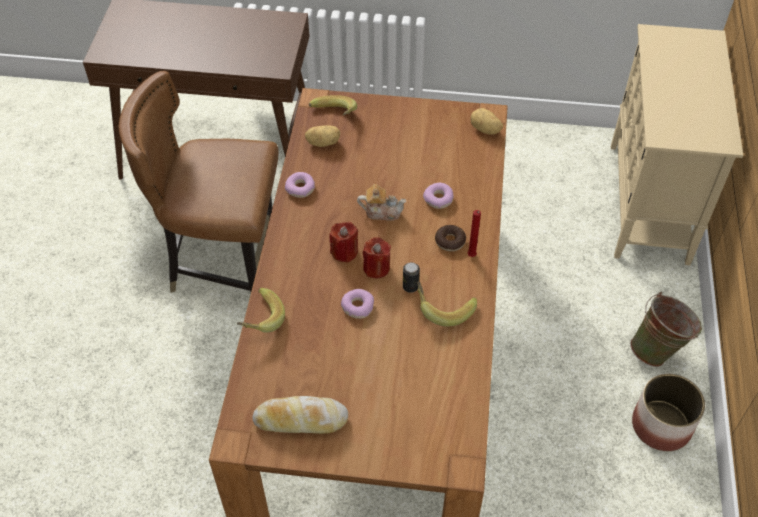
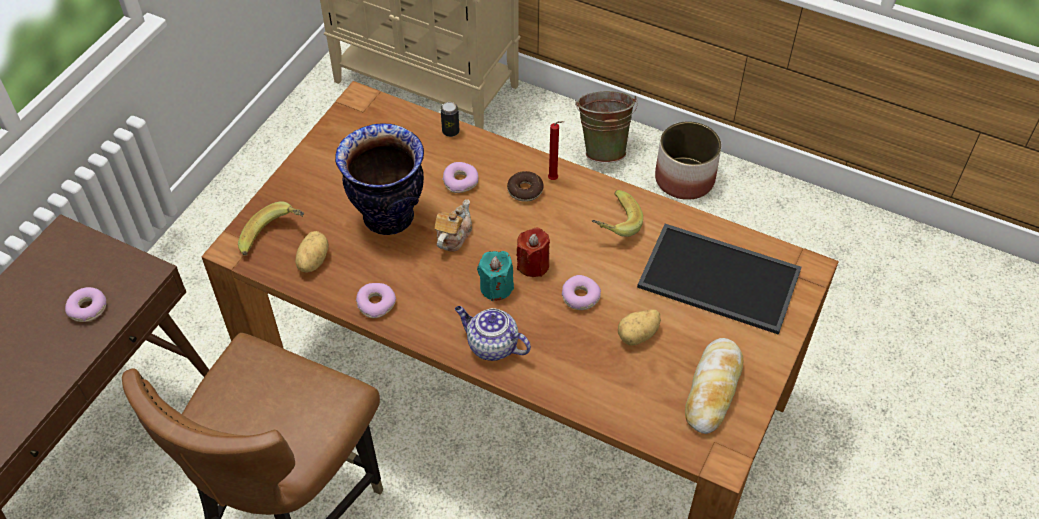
camera: 70 degrees left, 0 degrees up
(239, 54) = (88, 309): none -> donut
(259, 319) = (560, 396): banana -> none
(289, 265) = (491, 345): none -> teapot
(344, 252) = (496, 287): red candle -> turquoise candle
(383, 170) = (389, 217): none -> vase
(410, 286) = (572, 242): can -> can (450, 131)
(417, 397) = (717, 280): none -> tray
(485, 130) = (380, 110): potato -> potato (638, 335)

